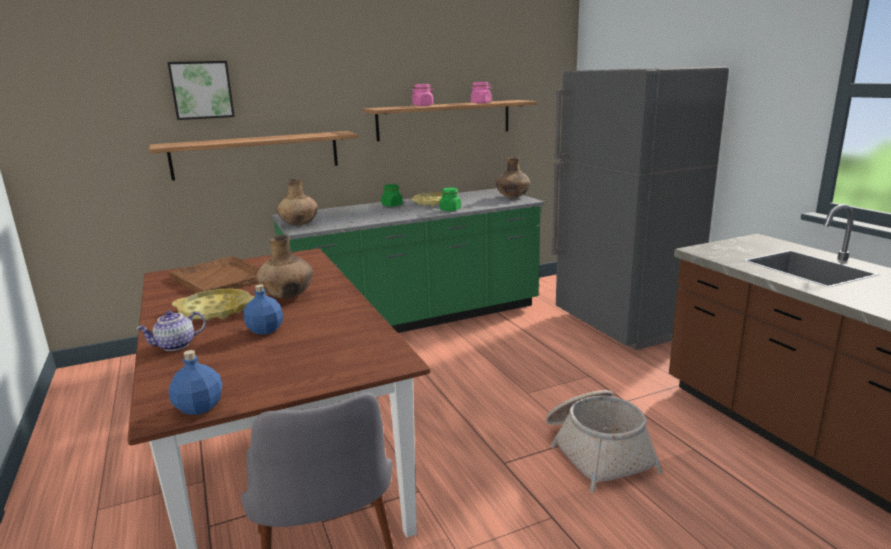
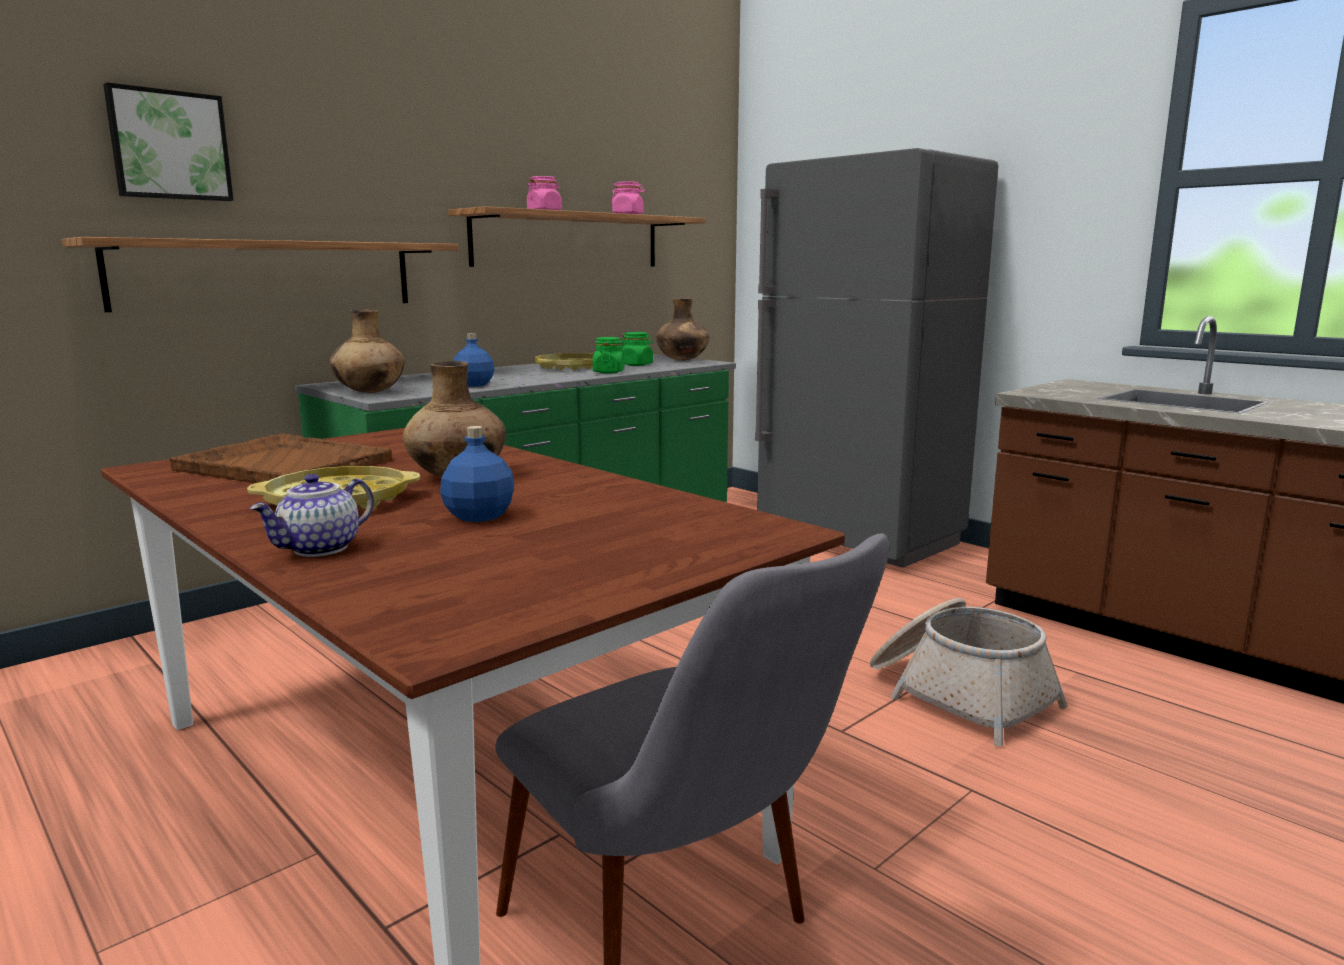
camera: 20 degrees left, 5 degrees down
(198, 407) = (502, 621): blue bottle -> blue bottle (473, 385)
(392, 205) = (503, 371): green jar -> green jar (636, 365)

